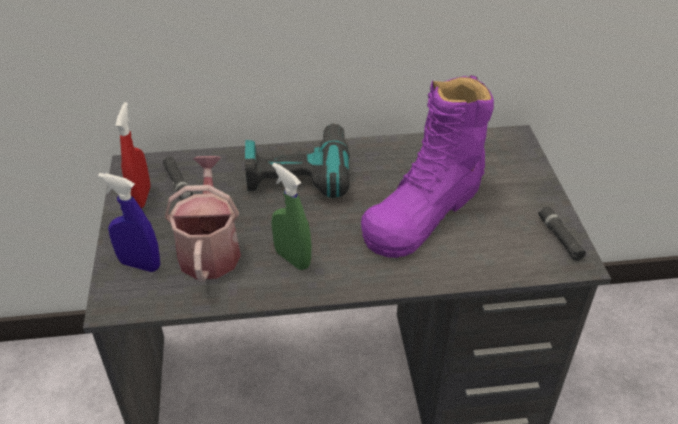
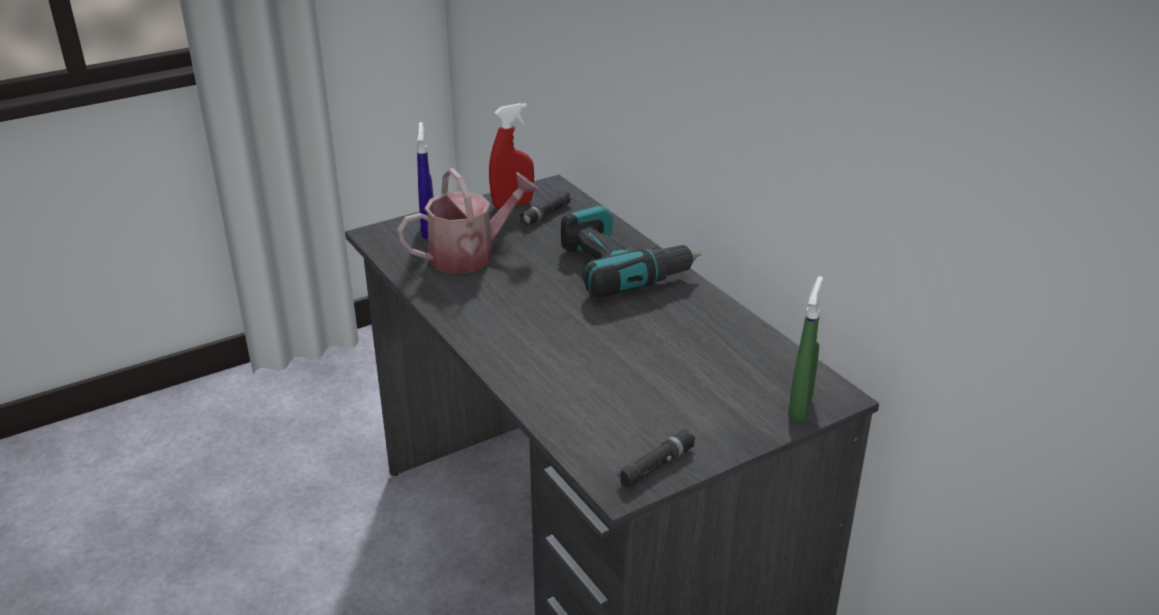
camera: 65 degrees right, 10 degrees down
(292, 259) = (488, 299): green spray bottle -> green spray bottle (800, 407)
(424, 210) = (624, 357): purple boot -> none

